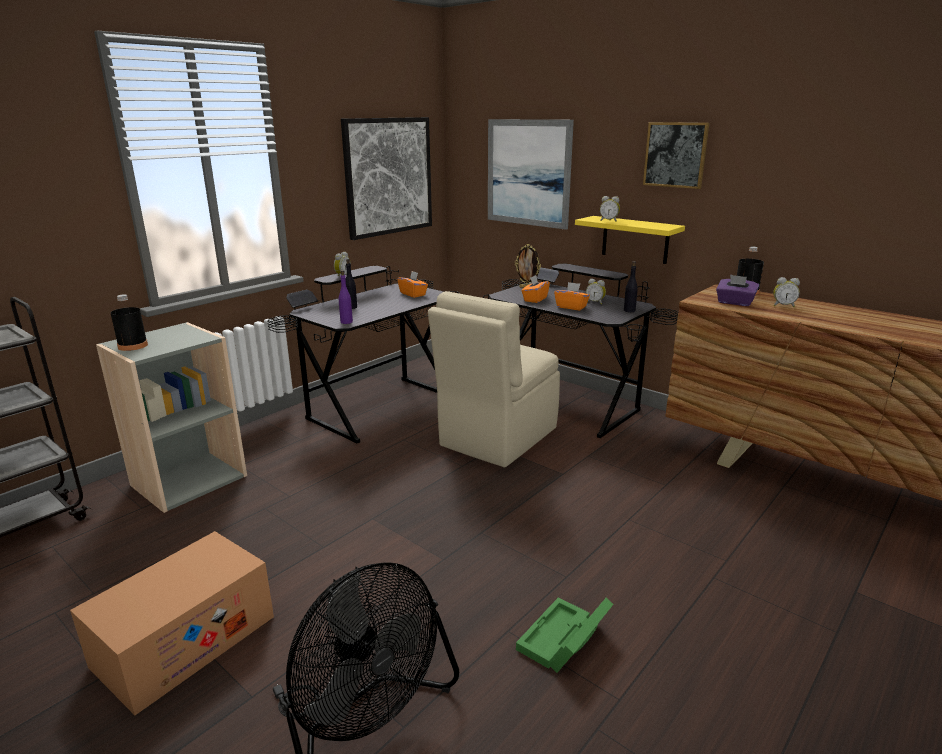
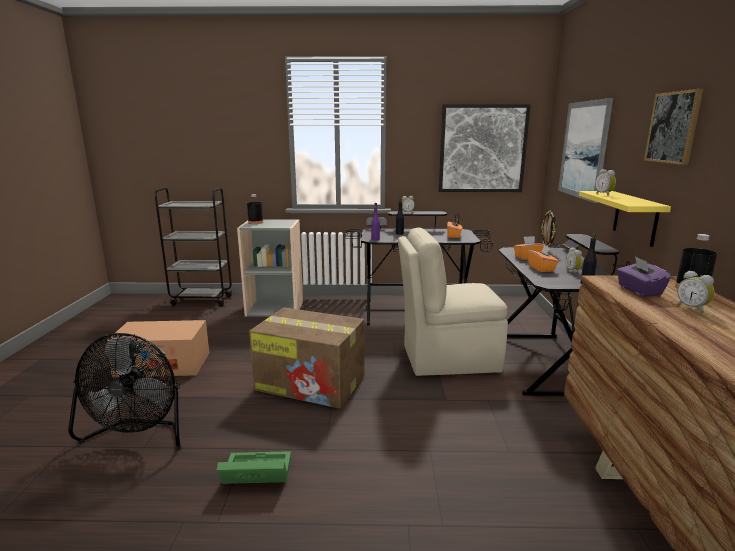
camera: 50 degrees right, 5 degrees down
(431, 532) = (312, 383): none -> cardboard box

